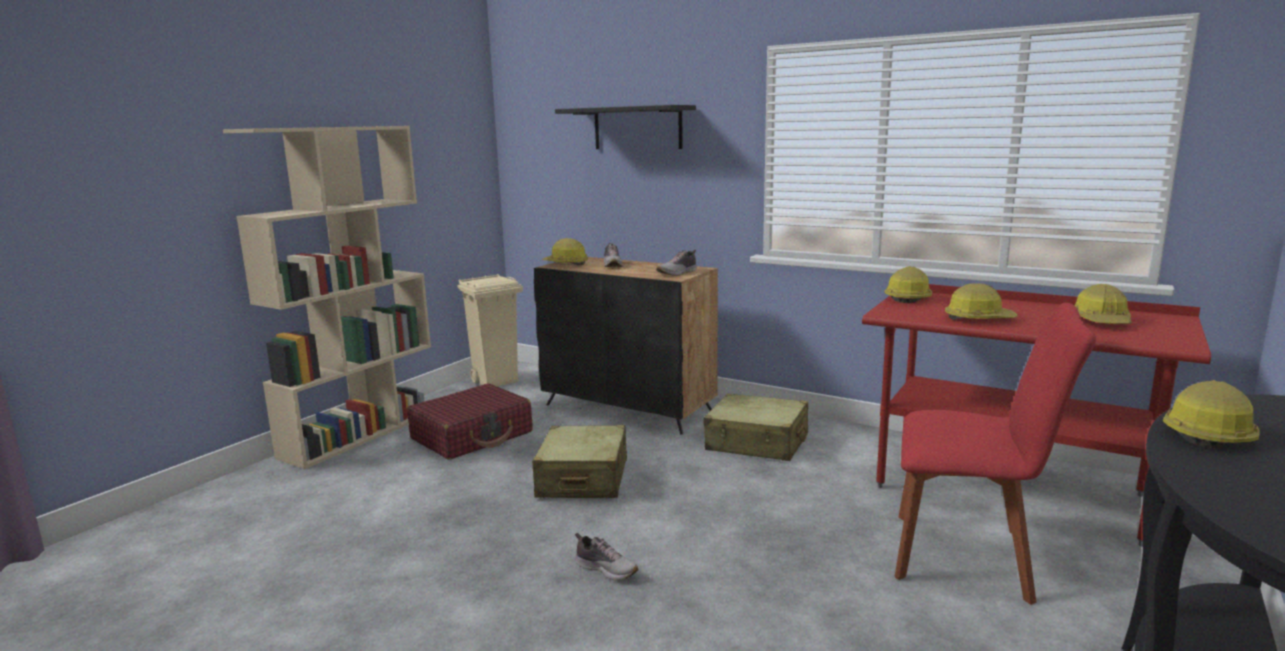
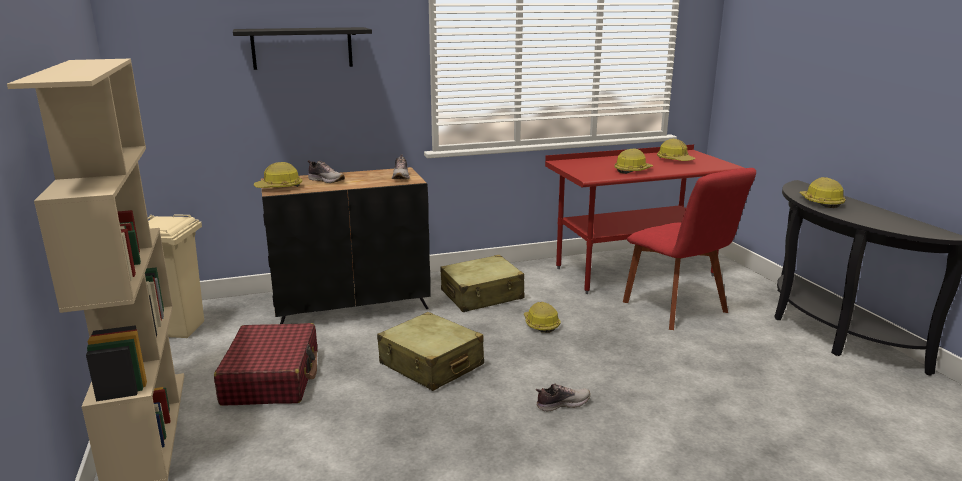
camera: 50 degrees left, 5 degrees up
(908, 297) = (567, 165): hard hat -> hard hat (541, 324)
(970, 556) = (678, 309): red chair -> red chair turned 90 degrees clockwise

